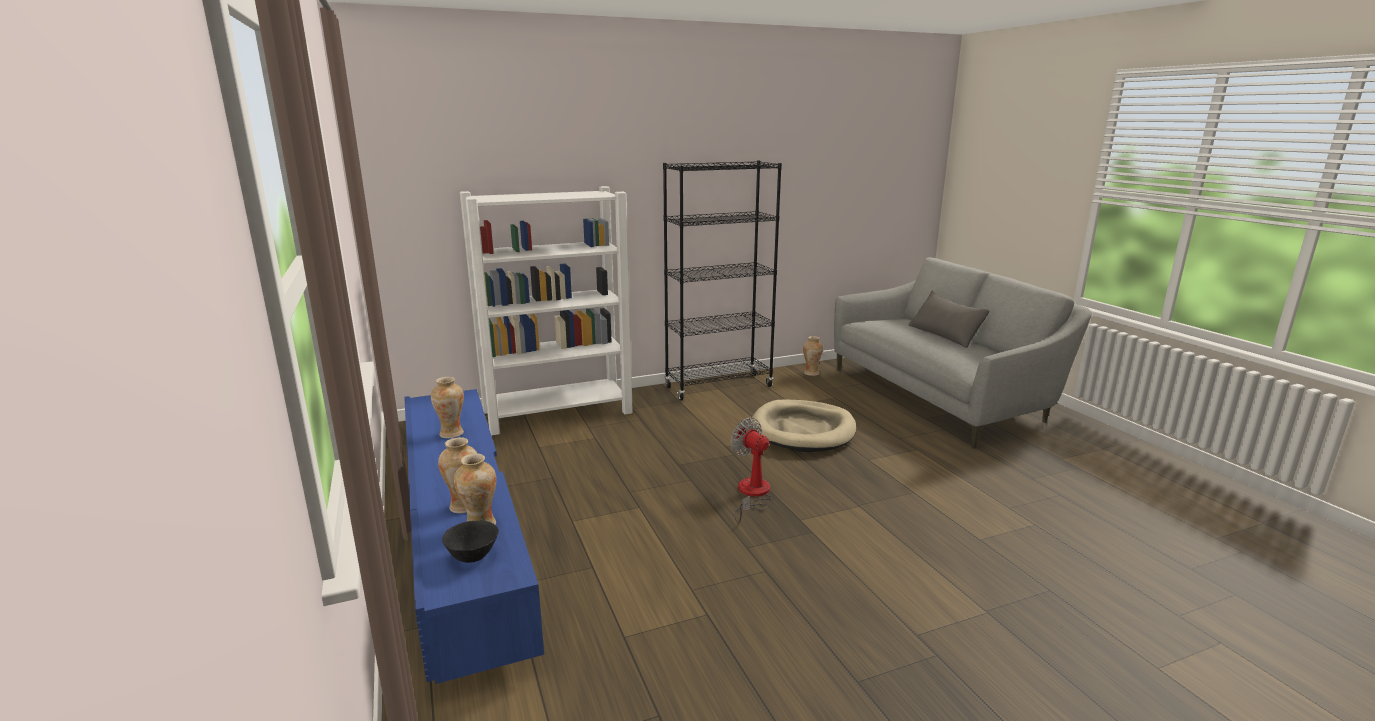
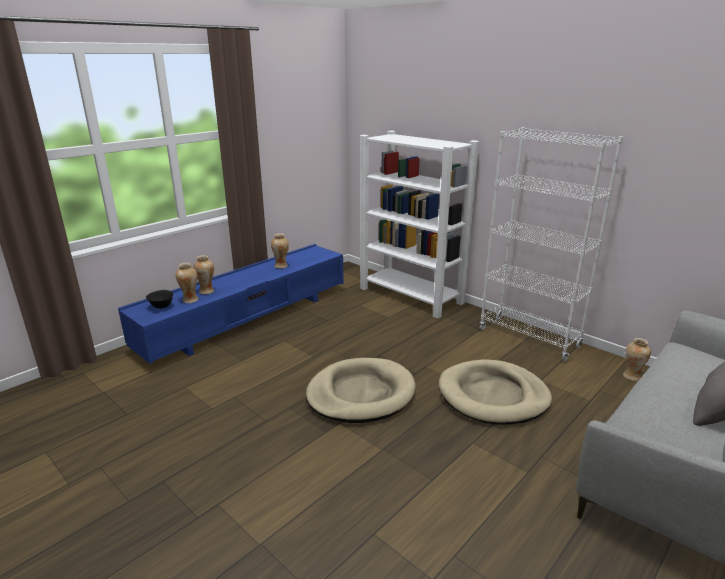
camera: 65 degrees right, 5 degrees up
(718, 387) = (529, 338): black bookcase -> white bookcase
(752, 494) = (360, 394): fan -> beige dog bed

